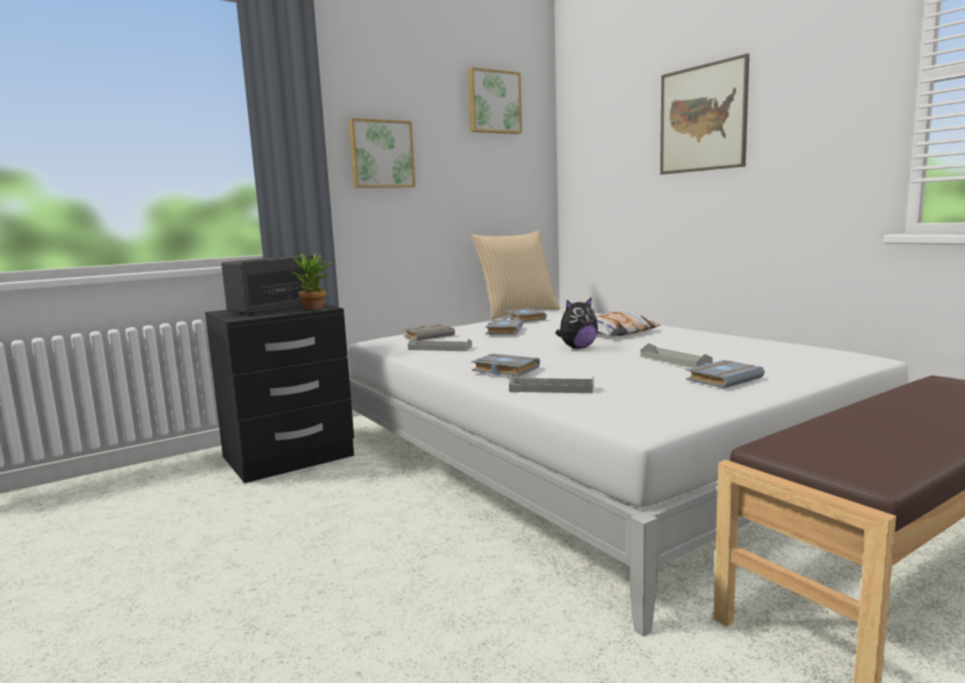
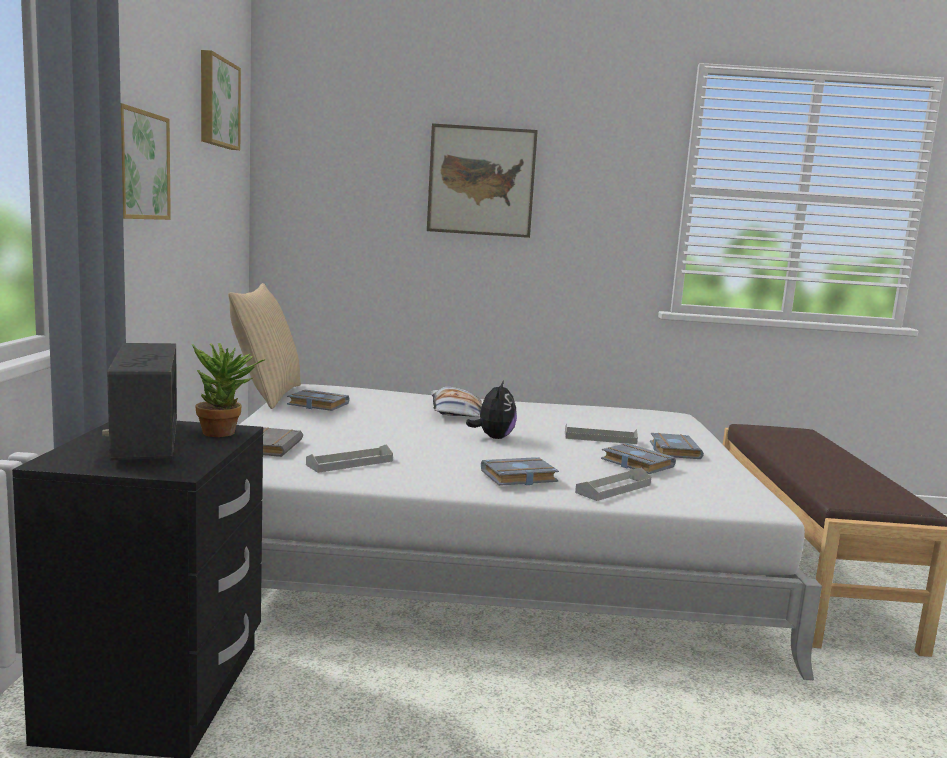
camera: 55 degrees left, 0 degrees up
(503, 331) = (345, 426): grey book -> grey book (634, 463)

